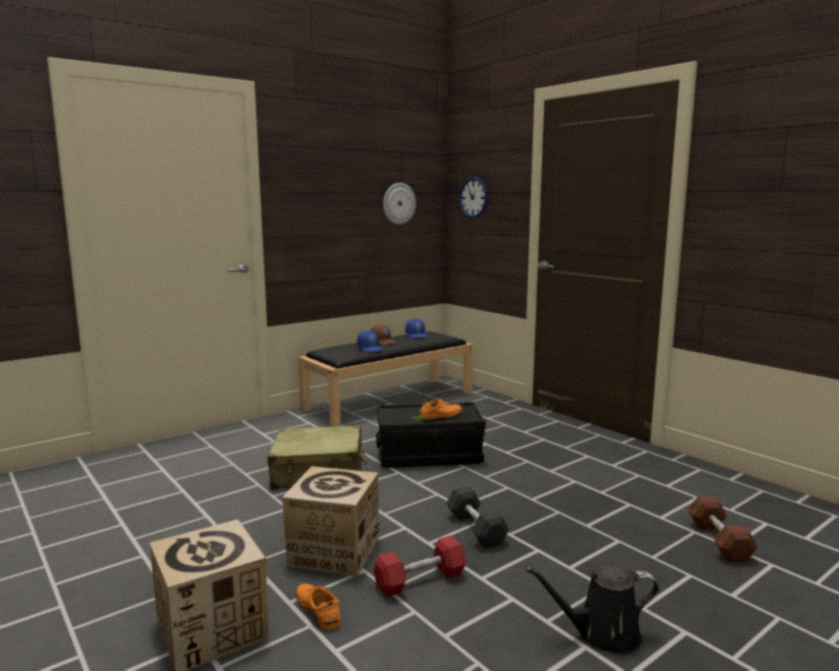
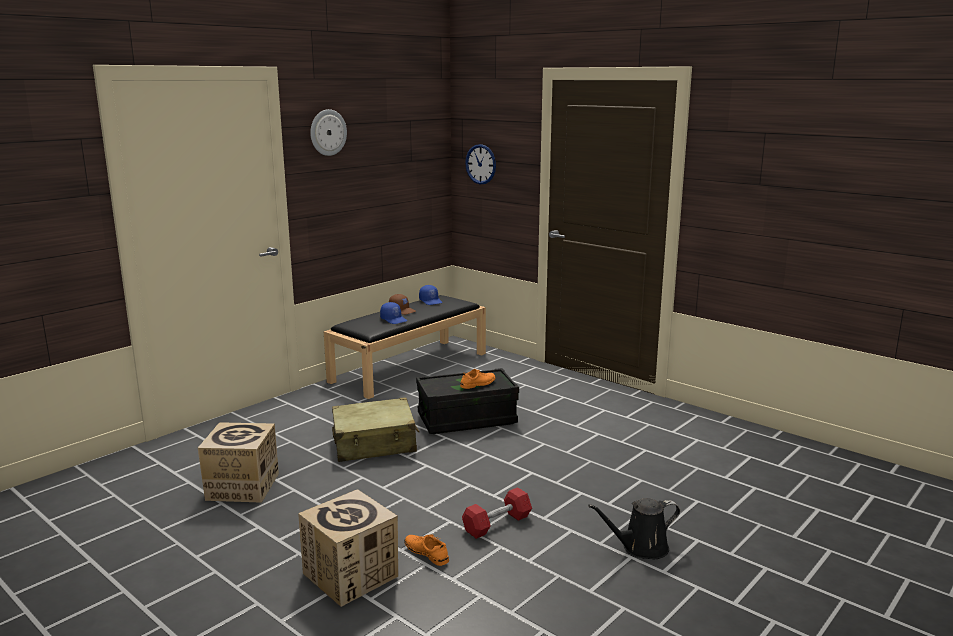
camera: 10 degrees left, 5 degrees up
(334, 551) = (419, 508): cardboard box -> cardboard box (242, 487)
(398, 203) = (408, 172): wall clock -> wall clock (327, 132)
(476, 529) = (528, 480): grey dumbbell -> none
(719, 541) = (716, 473): brown dumbbell -> none

